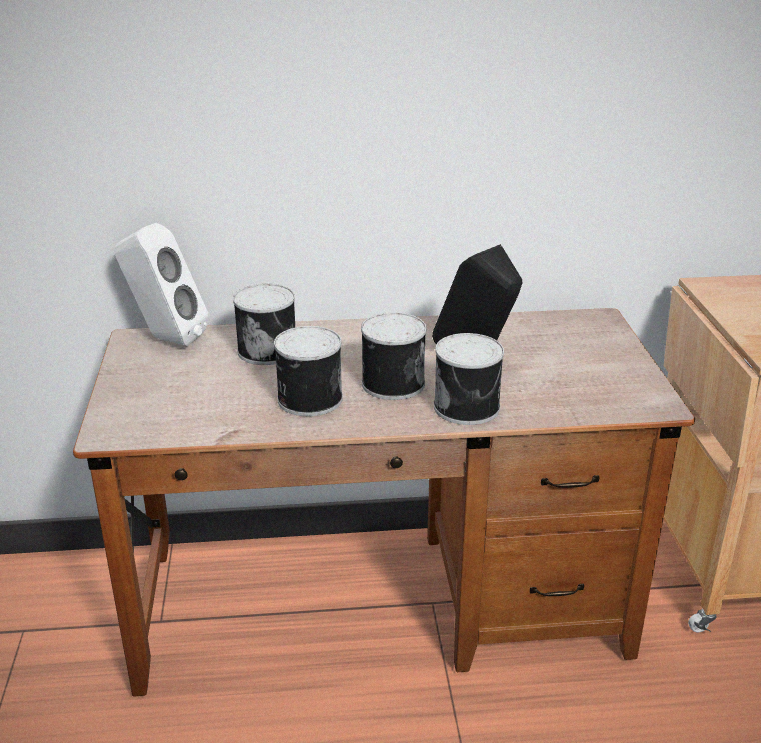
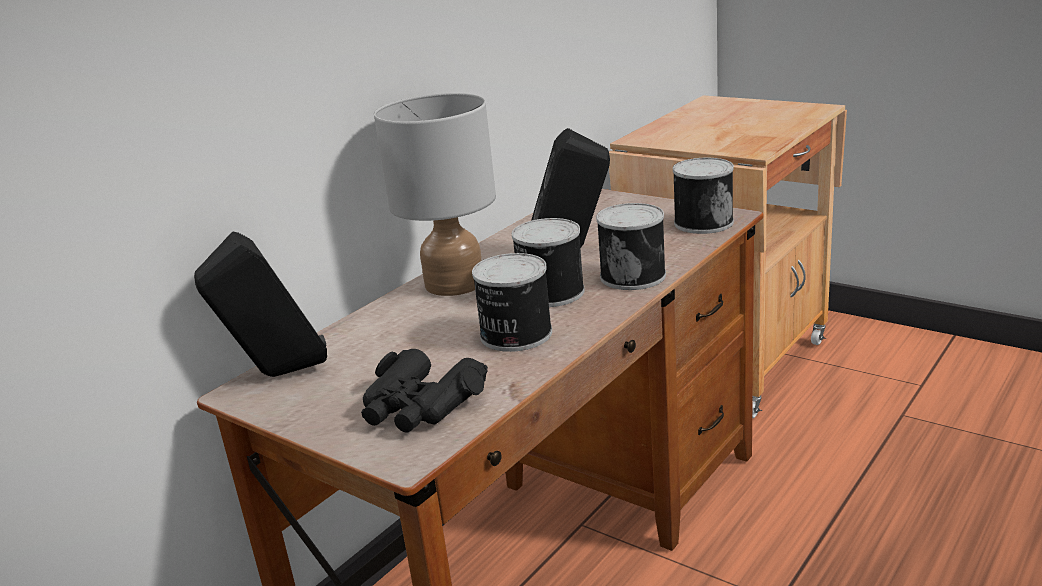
camera: 45 degrees left, 5 degrees down
(165, 339) = (277, 375): white speaker -> black speaker
(173, 408) = (420, 406): none -> black binoculars
(268, 350) = (397, 329): can -> can (702, 222)
(360, 338) = (454, 284): none -> grey table lamp

